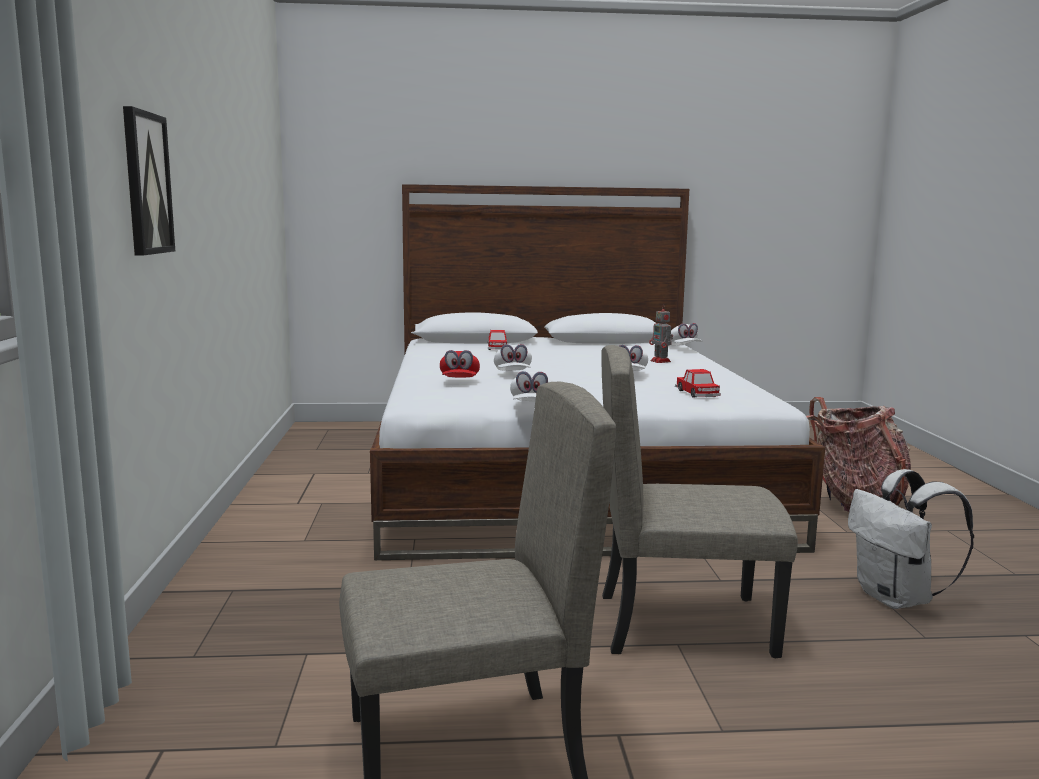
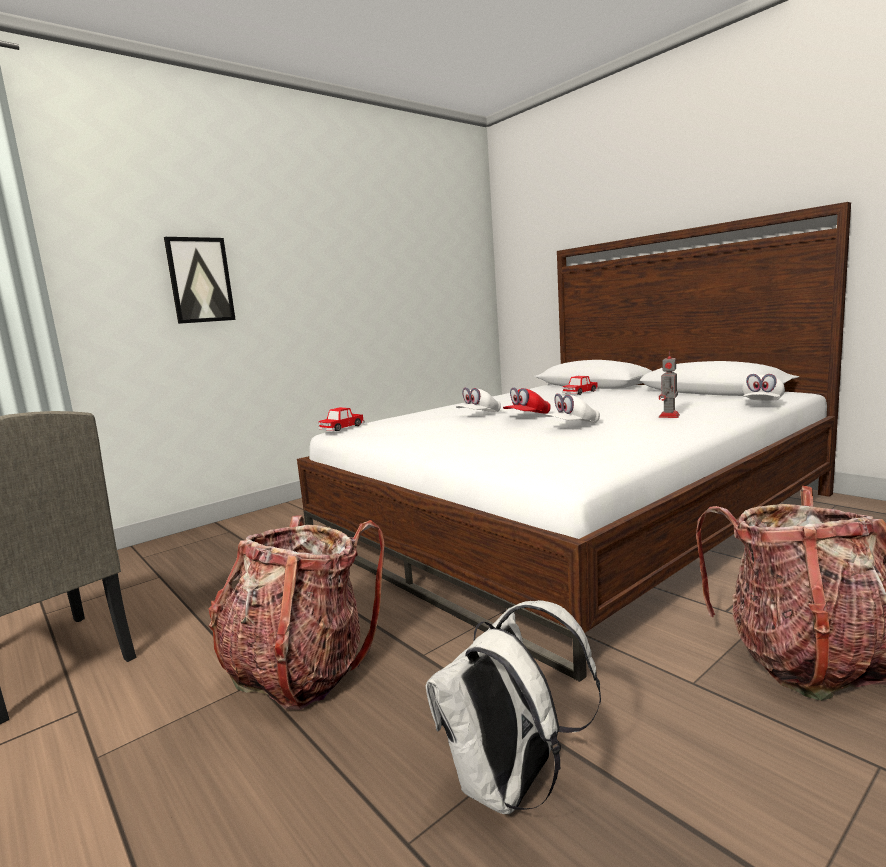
camera: 55 degrees right, 0 degrees up
(459, 381) = (423, 416): red cap -> red cap (527, 416)
(532, 407) = (380, 442): white cap -> none
(684, 623) = (301, 671): beige chair -> backpack
(697, 393) = (544, 452): toy car -> toy car (341, 428)

